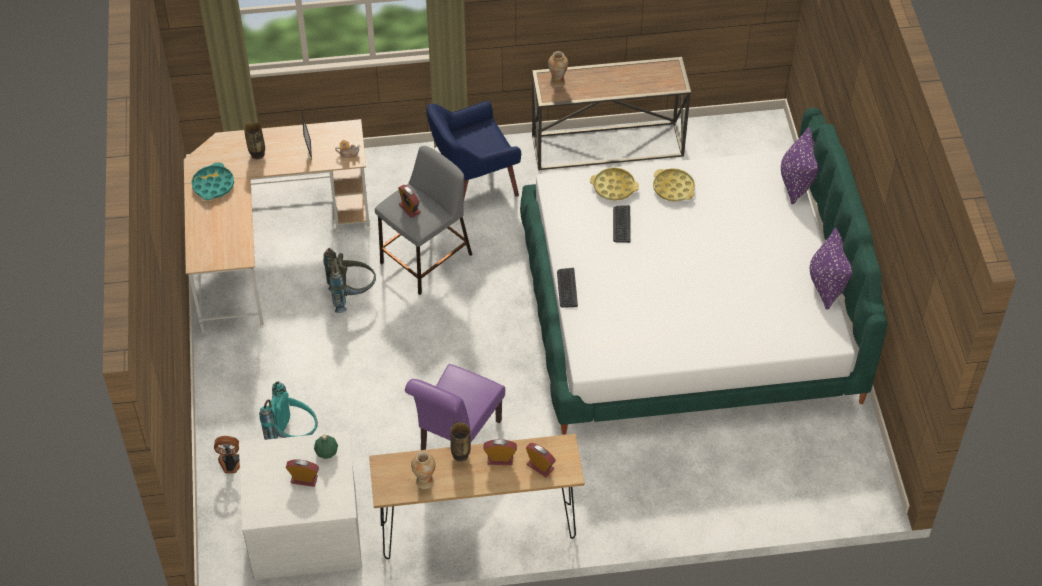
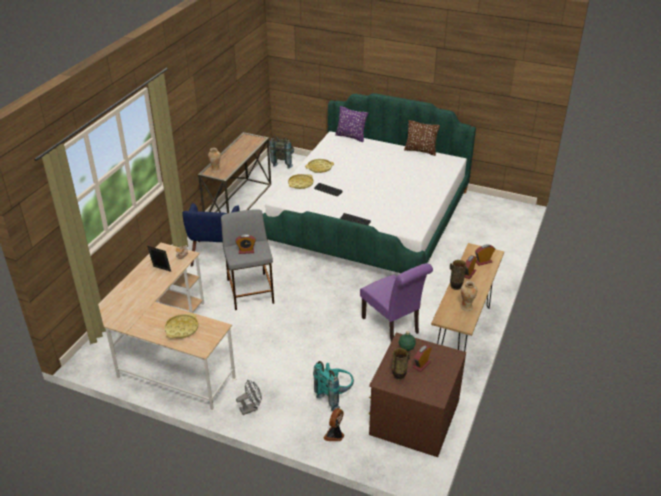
camera: 60 degrees left, 15 degrees down
(213, 185) = (142, 320): turquoise tray -> none
(219, 226) = (181, 329): none -> yellow tray
(226, 365) = (251, 408): none -> grey fan
(257, 154) = (139, 292): vase -> vase (399, 376)
(305, 529) = (413, 417): white dresser -> brown dresser
(351, 295) = (248, 330): grey backpack -> grey backpack (283, 162)
(826, 286) = (420, 151): purple pillow -> brown pillow

